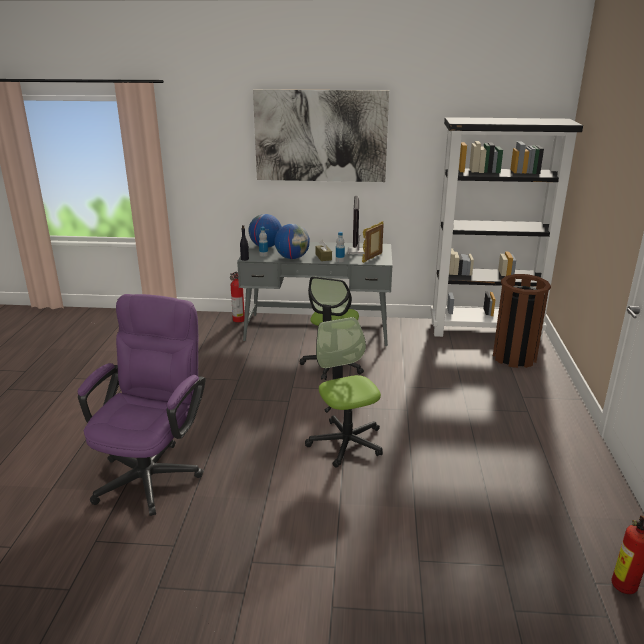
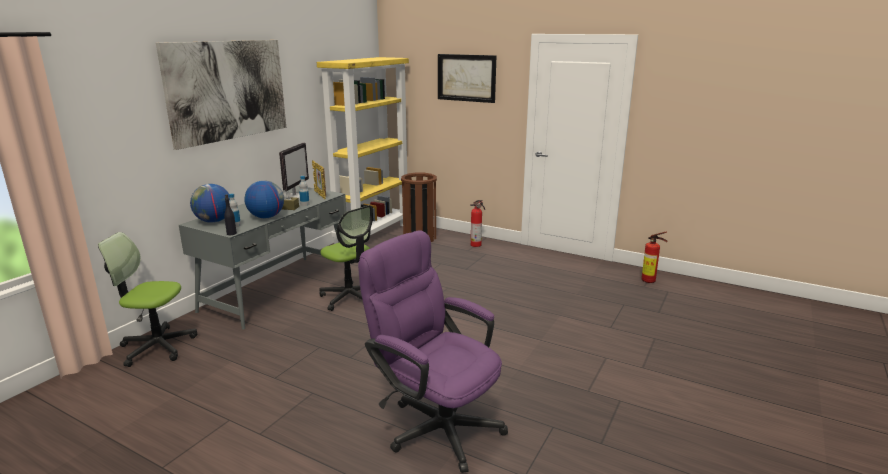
camera: 65 degrees left, 5 degrees down
(239, 320) = (193, 322): fire extinguisher -> fire extinguisher (476, 244)
(346, 443) = (469, 320): office chair -> office chair (157, 347)
(357, 251) = (295, 196): monitor -> monitor turned 105 degrees counterclockwise
(485, 330) = (373, 234): black bookcase -> yellow bookcase
(614, 167) = (466, 78): none -> picture

